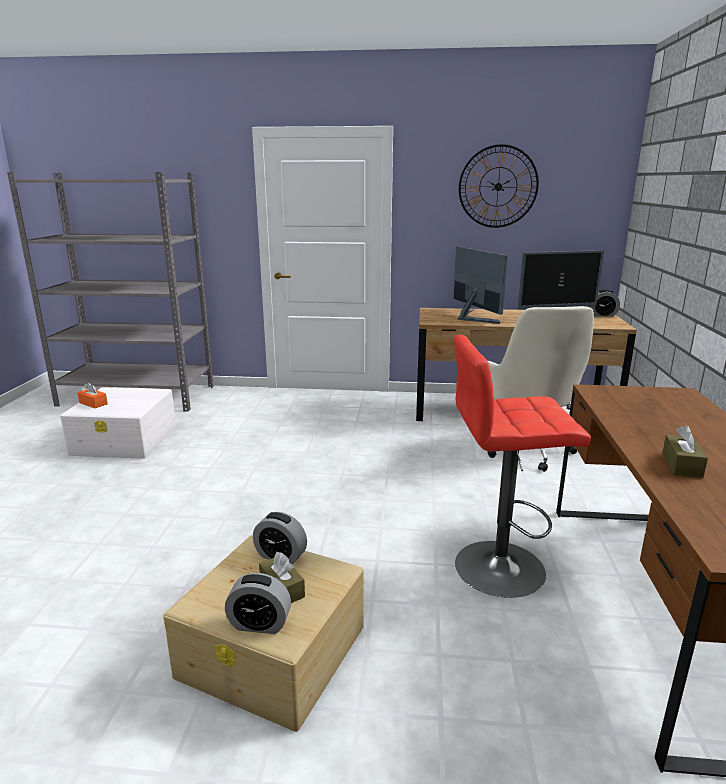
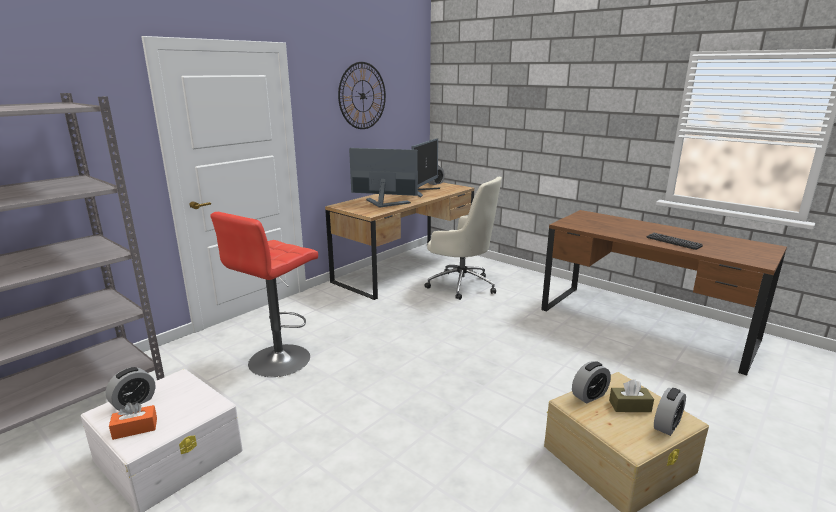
camera: 55 degrees left, 0 degrees up
(120, 393) = (134, 403): none -> alarm clock
(498, 567) = (582, 348): red stool -> red stool (278, 360)
(681, 465) = (673, 242): brown tissue box -> keyboard

